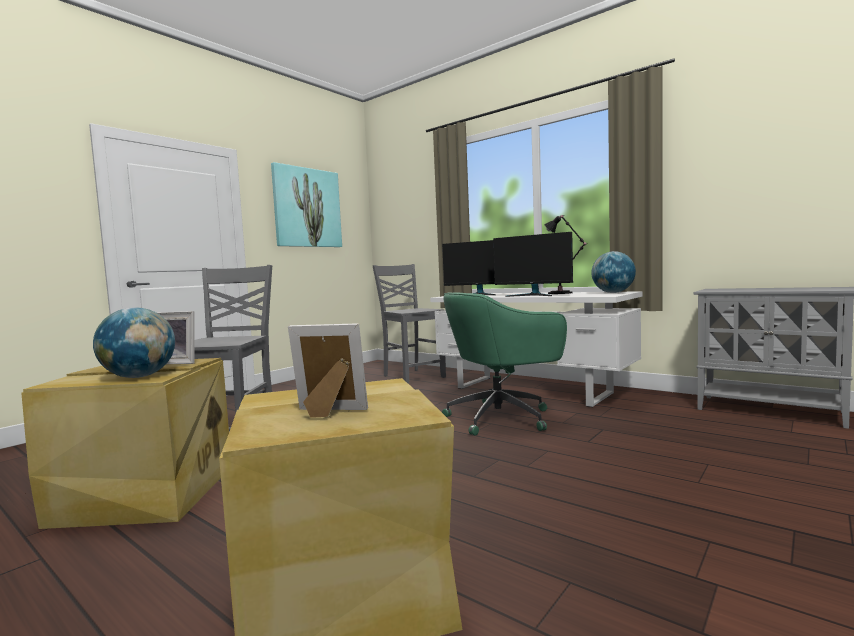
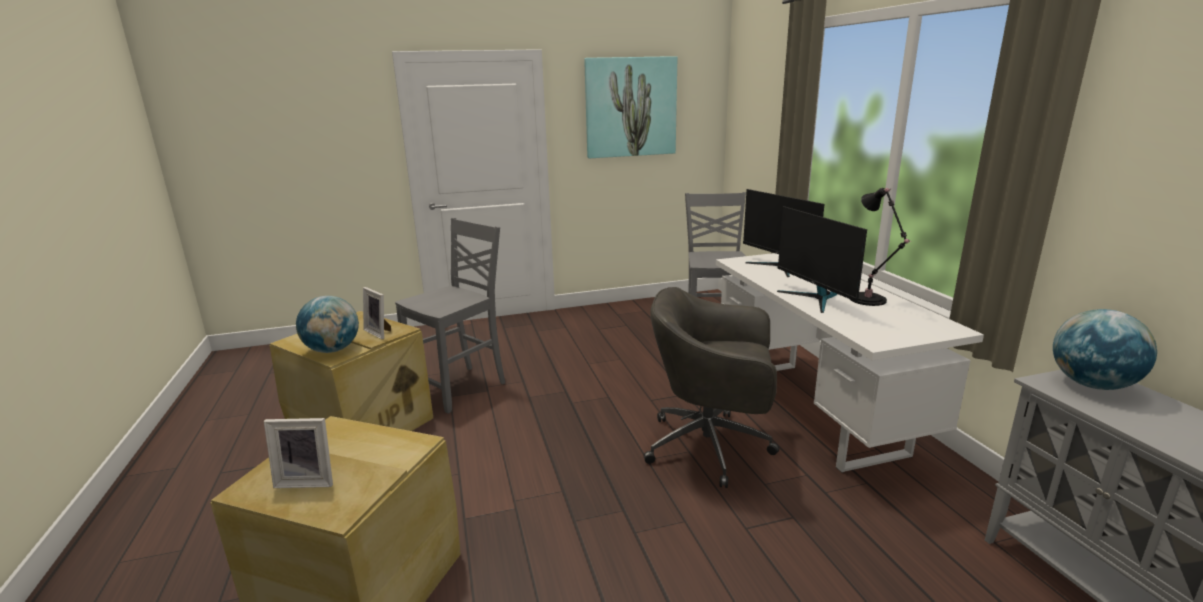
camera: 35 degrees right, 15 degrees up
(328, 413) = (308, 480): picture frame -> picture frame turned 135 degrees clockwise
(502, 417) = (711, 447): green office chair -> grey office chair
(613, 292) = (927, 326): globe -> globe (1092, 385)

